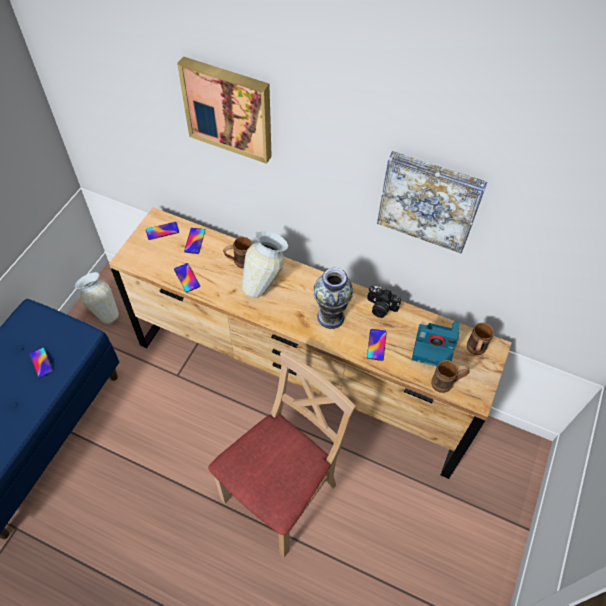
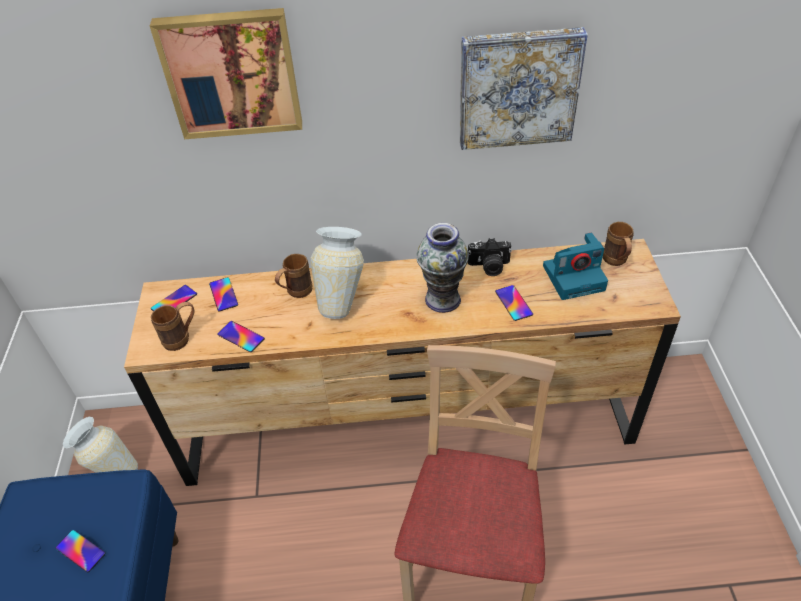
camera: 25 degrees left, 10 degrees down
(447, 383) = (615, 305): brown mug -> brown mug (182, 338)

